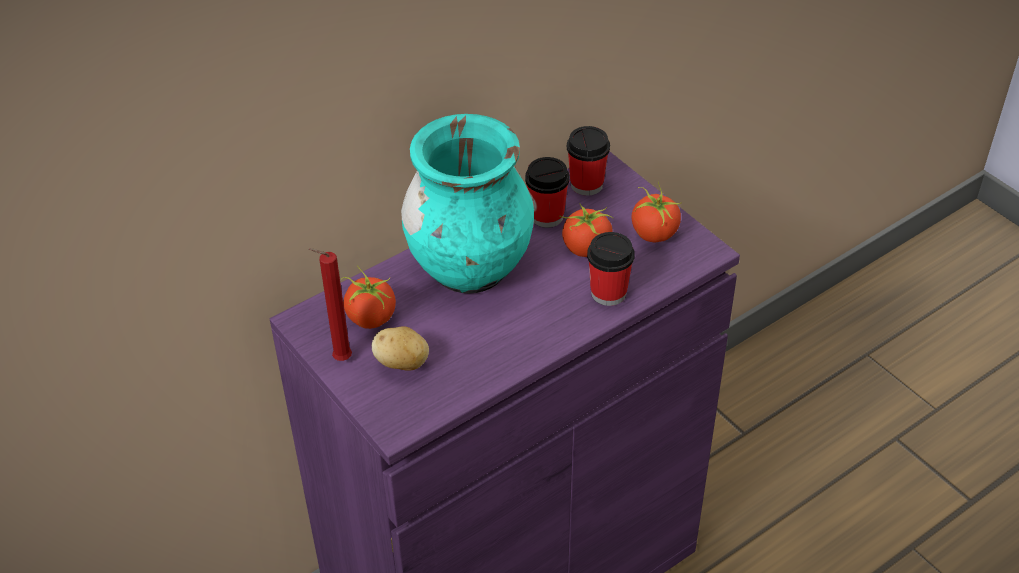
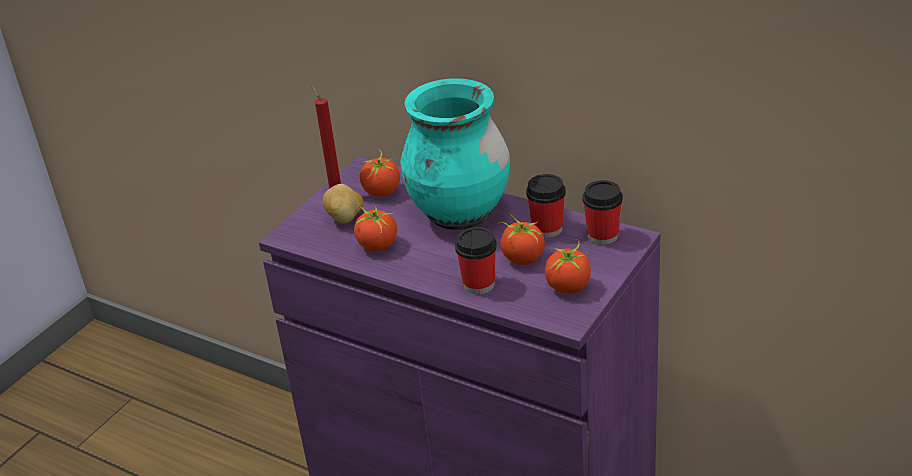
camera: 70 degrees right, 10 degrees down
(480, 351) = (377, 245): none -> tomato

